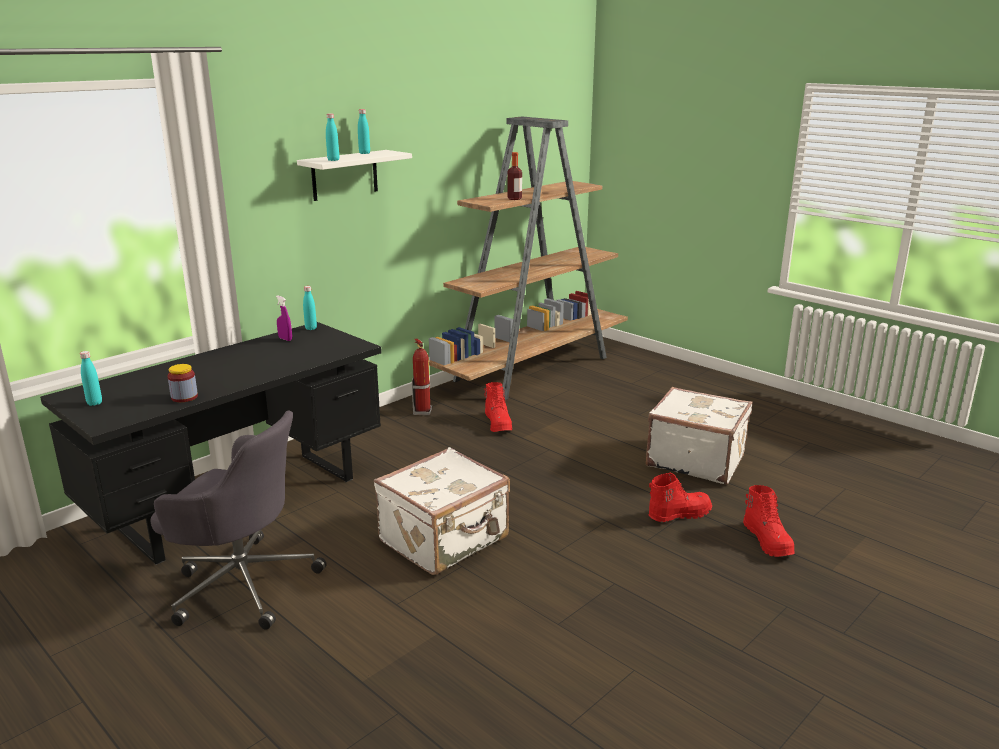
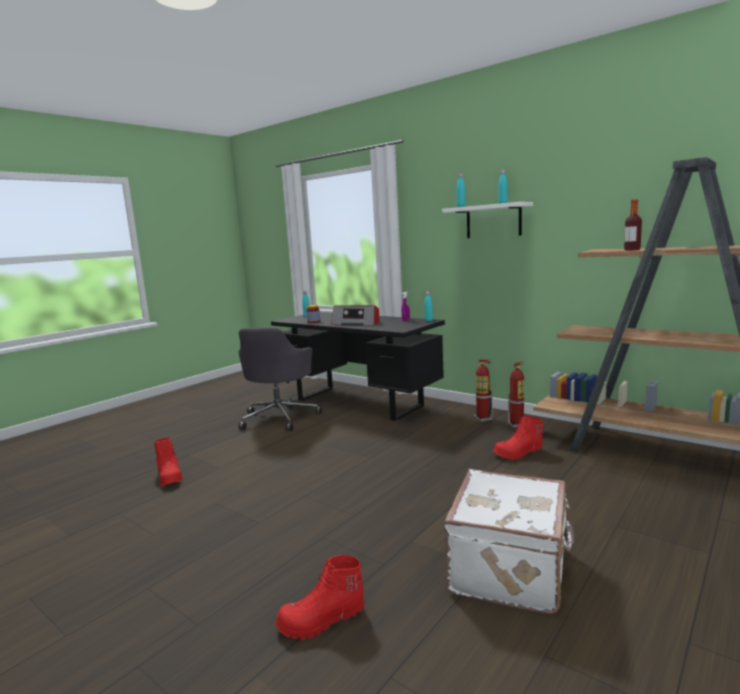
camera: 85 degrees right, 10 degrees down
(260, 368) = (356, 323): none -> radio
(390, 425) = (483, 419): none -> fire extinguisher
(445, 540) = (321, 457): white suitcase -> none
(678, 514) = (373, 555): red boot -> red boot (170, 477)

